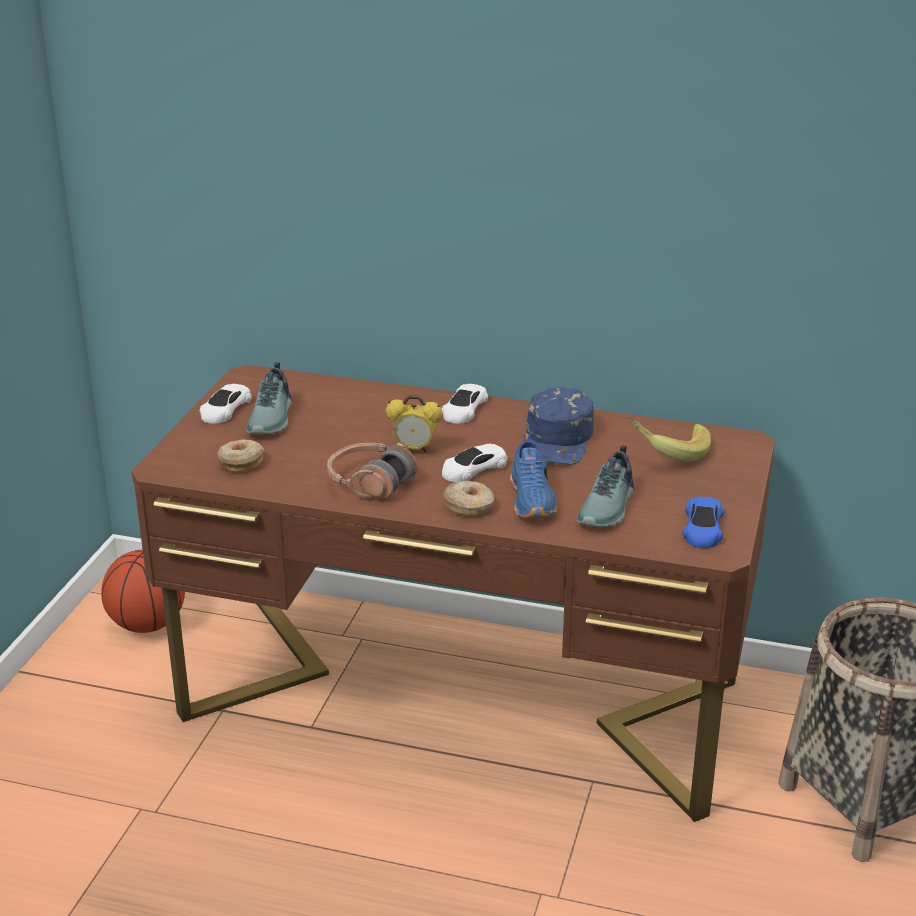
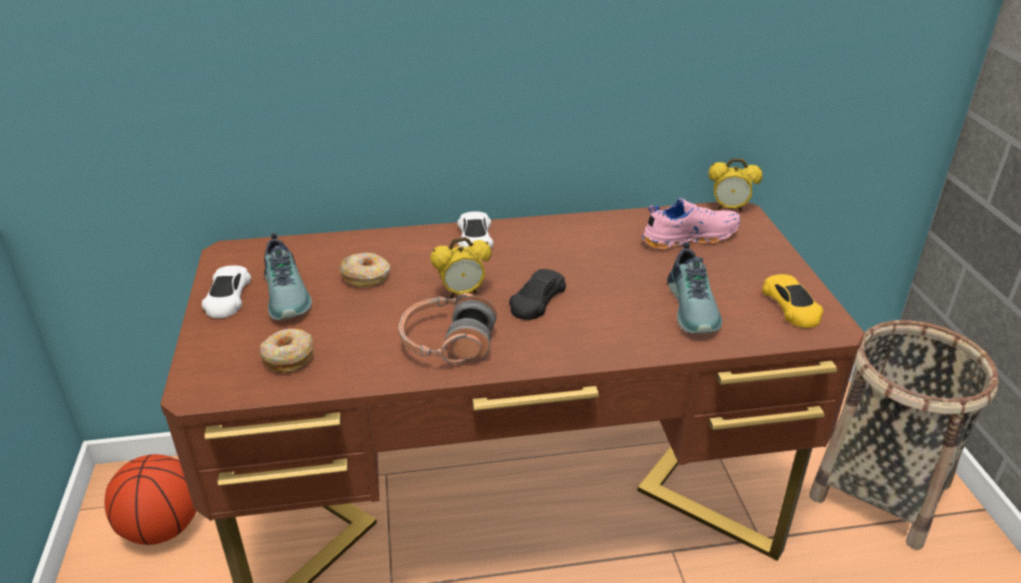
camera: 25 degrees left, 5 degrees up
(469, 506) = (568, 342): donut -> donut (366, 276)
(473, 469) = (536, 300): white toy car -> black toy car
(533, 499) = (620, 318): blue shoe -> none
(558, 440) = (586, 249): blue cap -> none
(668, 451) = (688, 237): banana -> pink shoe
(703, 528) = (791, 306): blue toy car -> yellow toy car
(739, 436) = (729, 208): none -> alarm clock

